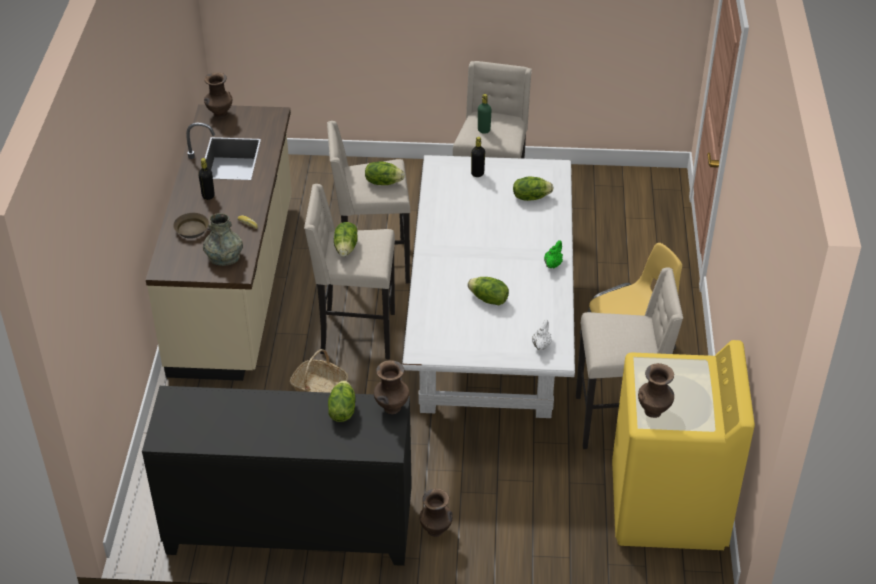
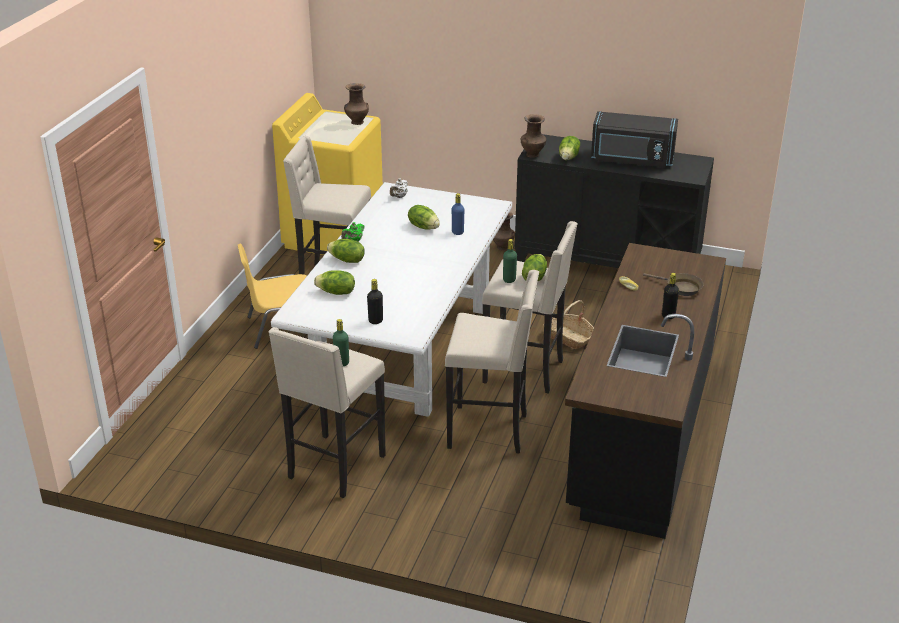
camera: 165 degrees left, 10 degrees down
(219, 114) = (654, 402): brown vase -> none
(224, 257) = (652, 264): grey vase -> none
(235, 285) = (640, 434): beige counter -> black counter
(256, 422) = (632, 159): none -> black microwave
(370, 240) = (509, 280): none -> green bottle
(383, 182) = (478, 327): lettuce -> lettuce (347, 260)
(447, 298) = (457, 232): none -> blue bottle

